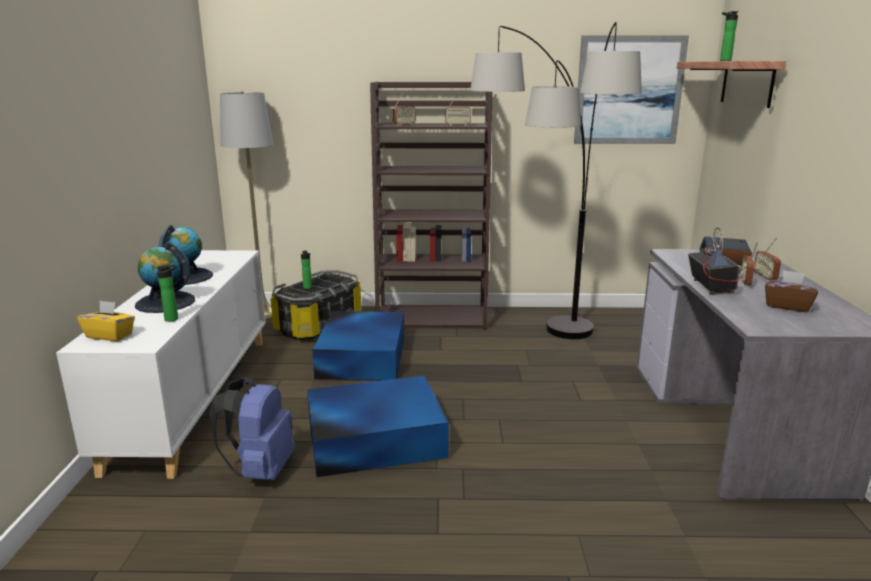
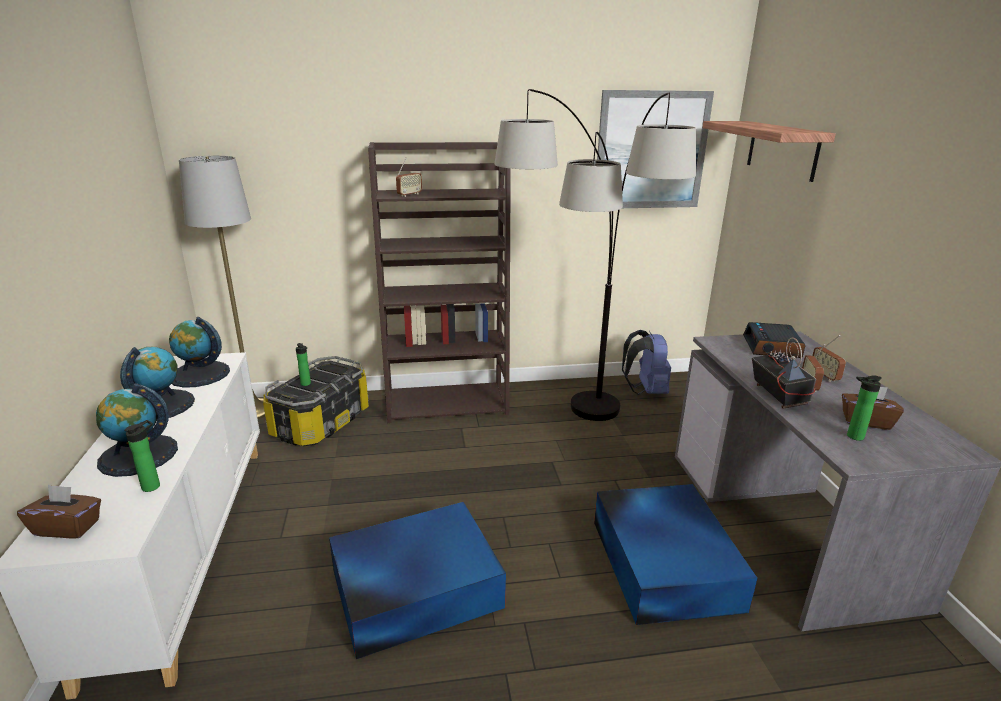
camera: 10 degrees left, 5 degrees up
(110, 335) = (68, 527): yellow tissue box -> brown tissue box
(219, 261) = (199, 374): none -> globe
(260, 470) = (285, 657): blue backpack -> blue backpack (645, 391)
(363, 356) = (380, 464): blue storage box -> blue storage box (664, 562)
(458, 125) = (471, 194): radio -> none
(723, 60) = (765, 128): bottle -> bottle (852, 436)

